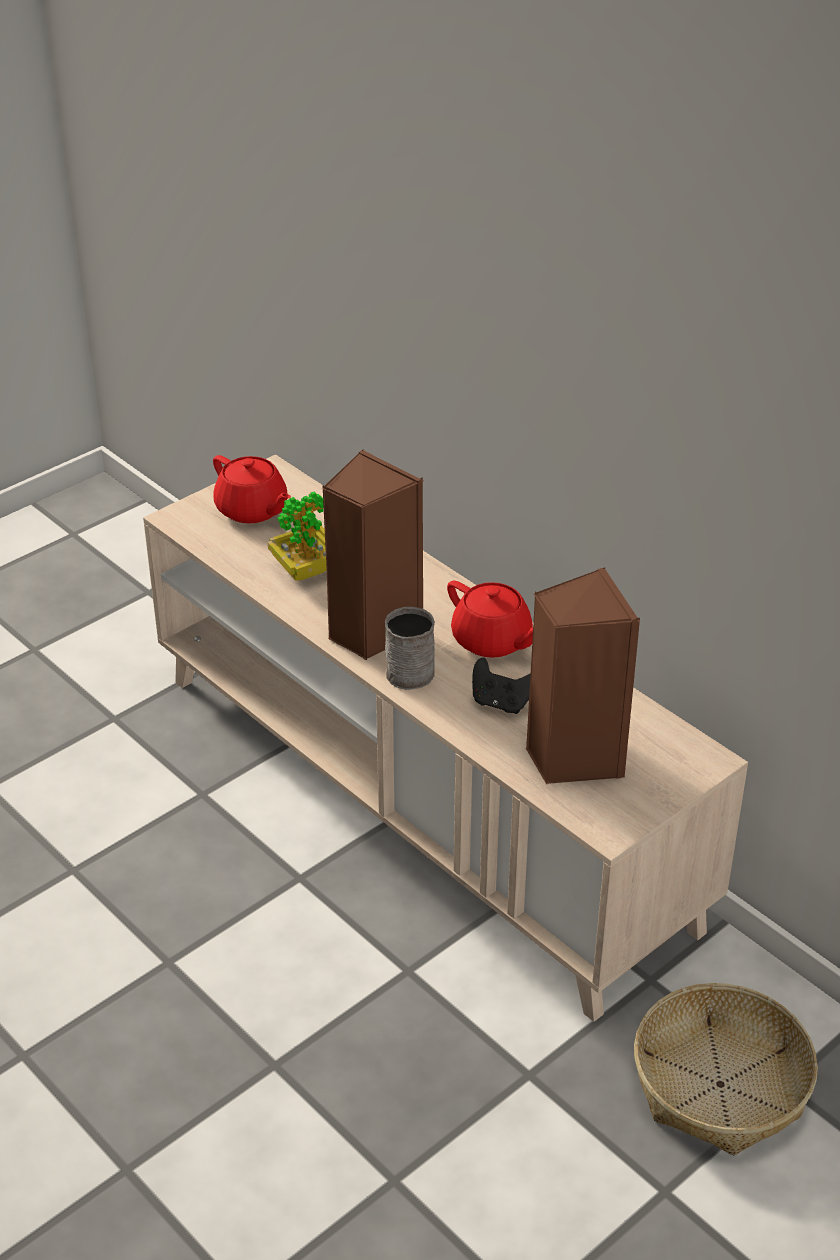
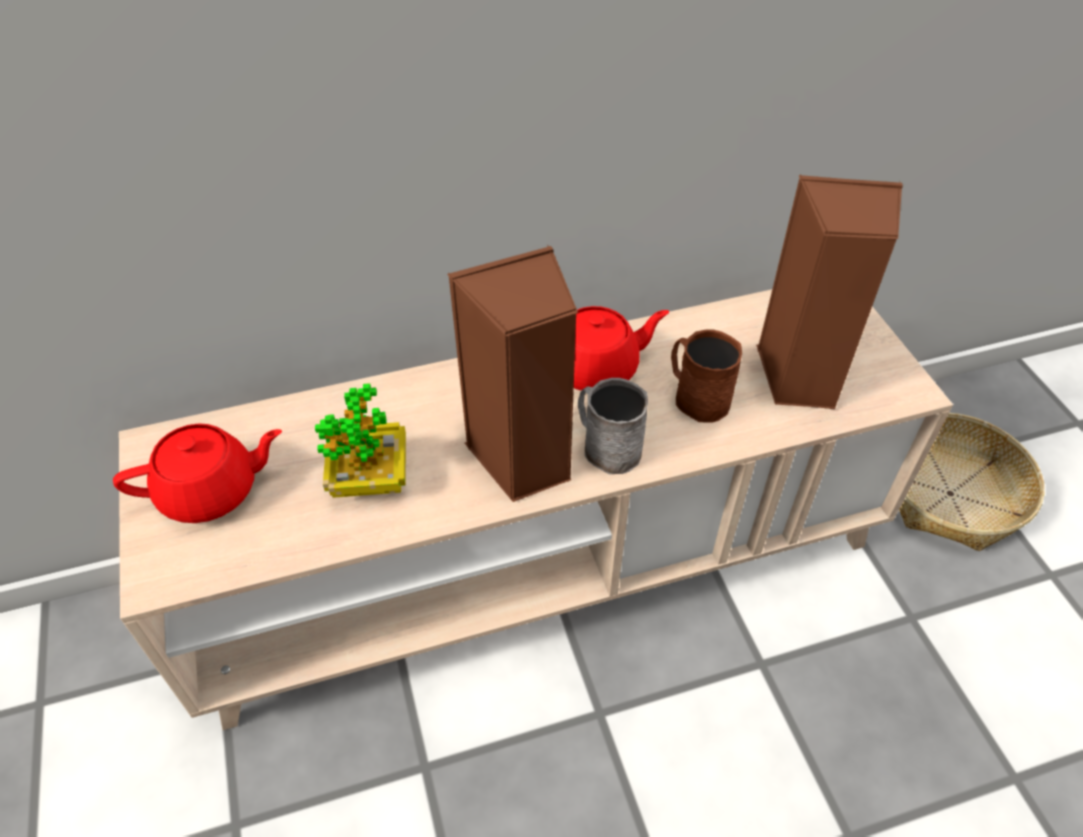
camera: 65 degrees left, 10 degrees up
(501, 703) = (696, 397): black game controller -> brown mug

